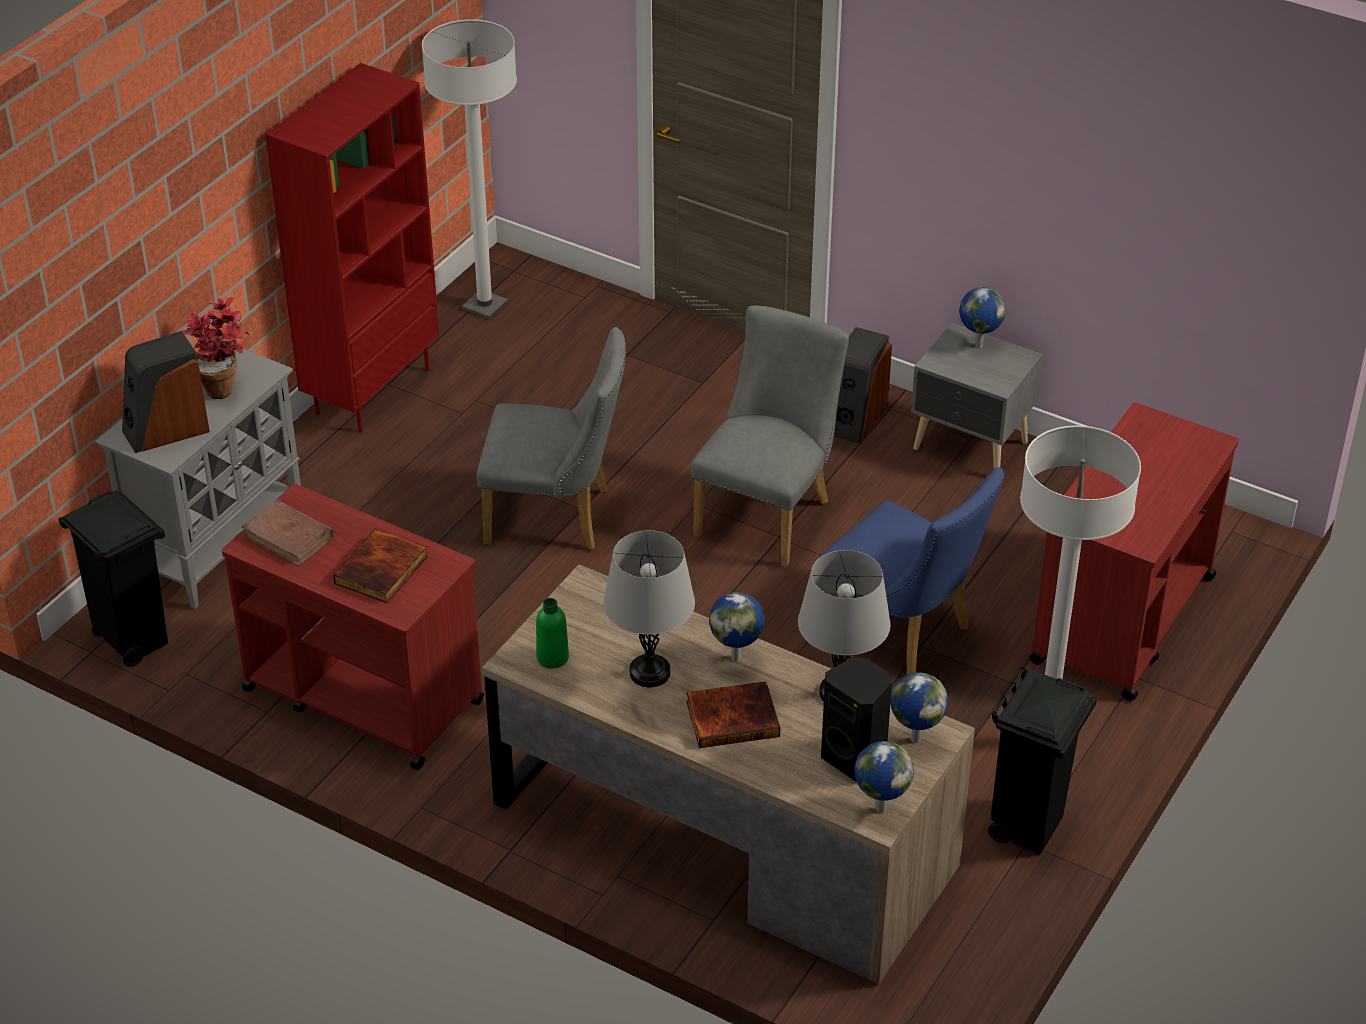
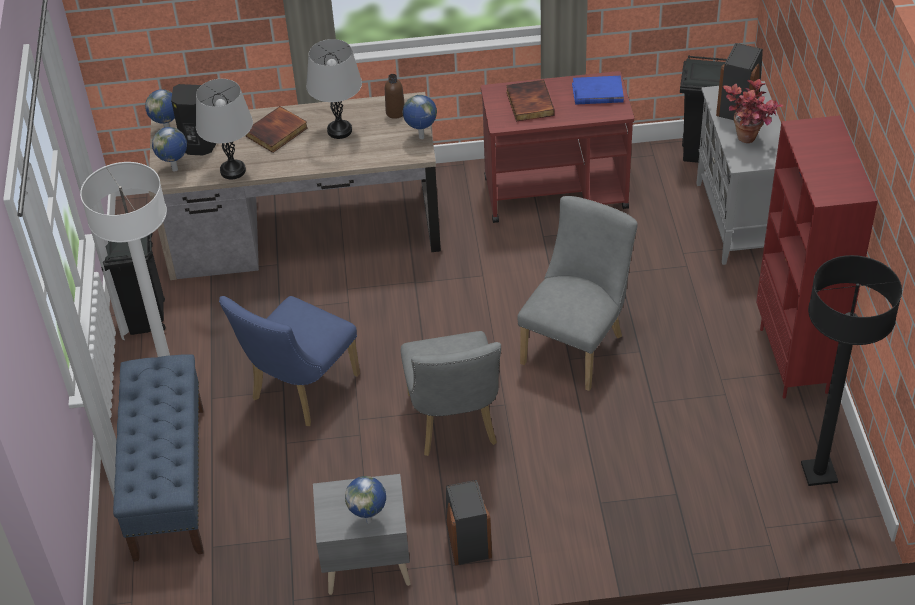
camera: 145 degrees right, 5 degrees up
(288, 536) = (597, 93): brown book -> blue book
(485, 306) = (819, 473): white floor lamp -> black floor lamp
(552, 657) = (395, 112): green bottle -> brown bottle
(557, 517) = (577, 345): grey chair -> grey chair turned 150 degrees clockwise
(737, 657) = (302, 160): globe -> globe (421, 137)
(903, 634) = (299, 391): blue chair -> blue chair turned 60 degrees counterclockwise
(1122, 620) = (169, 481): red cart -> blue bench

